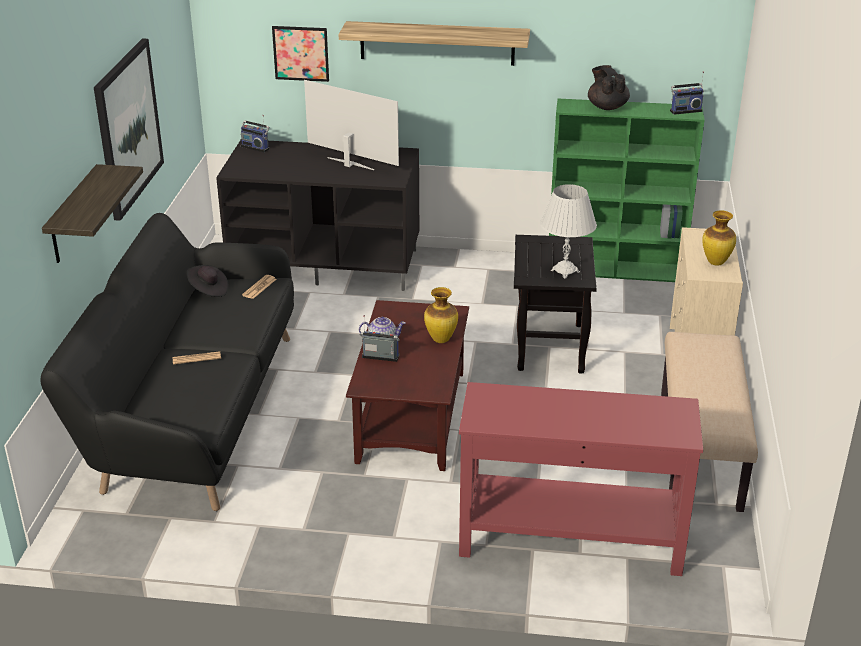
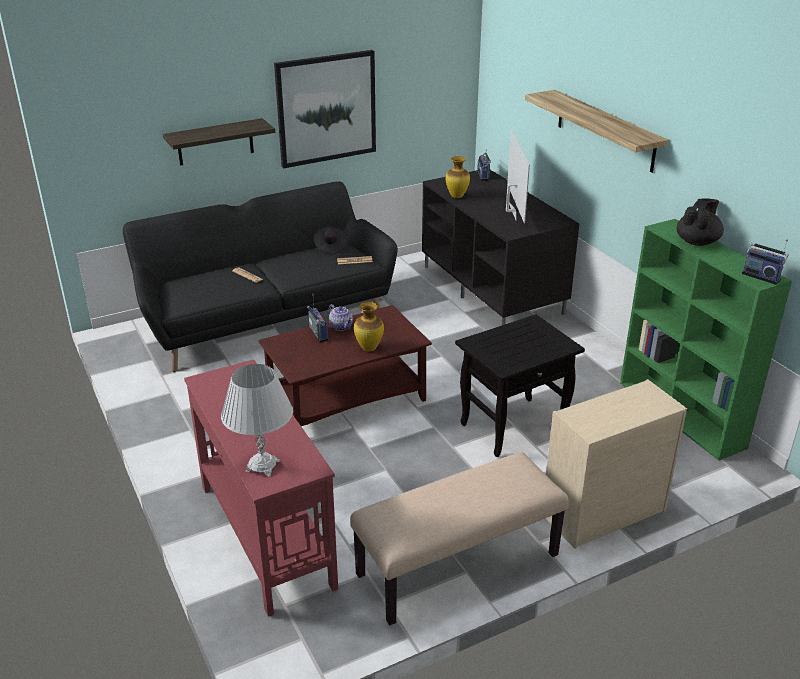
camera: 55 degrees right, 0 degrees up
(301, 53) = (527, 109): picture -> none
(565, 271) = (507, 355): white table lamp -> white table lamp (262, 466)
(716, 263) = (607, 418): vase -> vase (457, 197)

